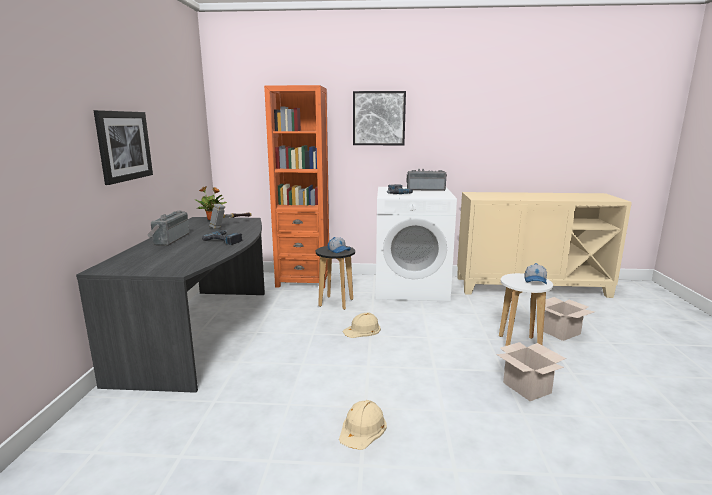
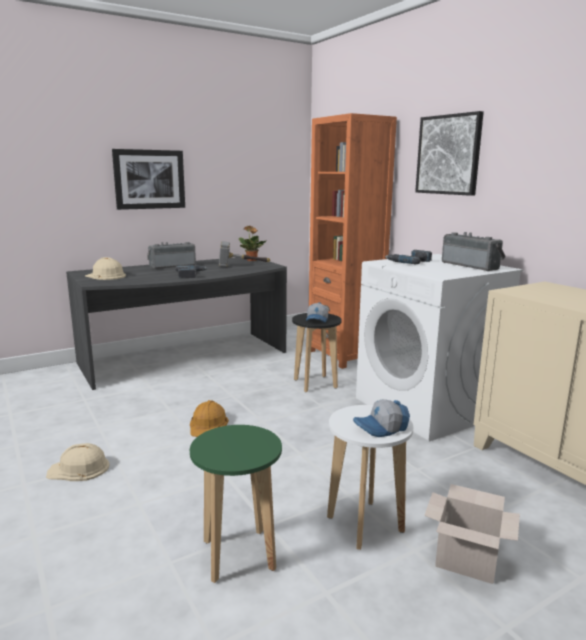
camera: 55 degrees right, 0 degrees up
(350, 355) = (208, 424): none -> orange hard hat
(362, 330) = (269, 414): beige hard hat -> beige hard hat (106, 276)
(528, 388) = (239, 555): cardboard box -> green stool

